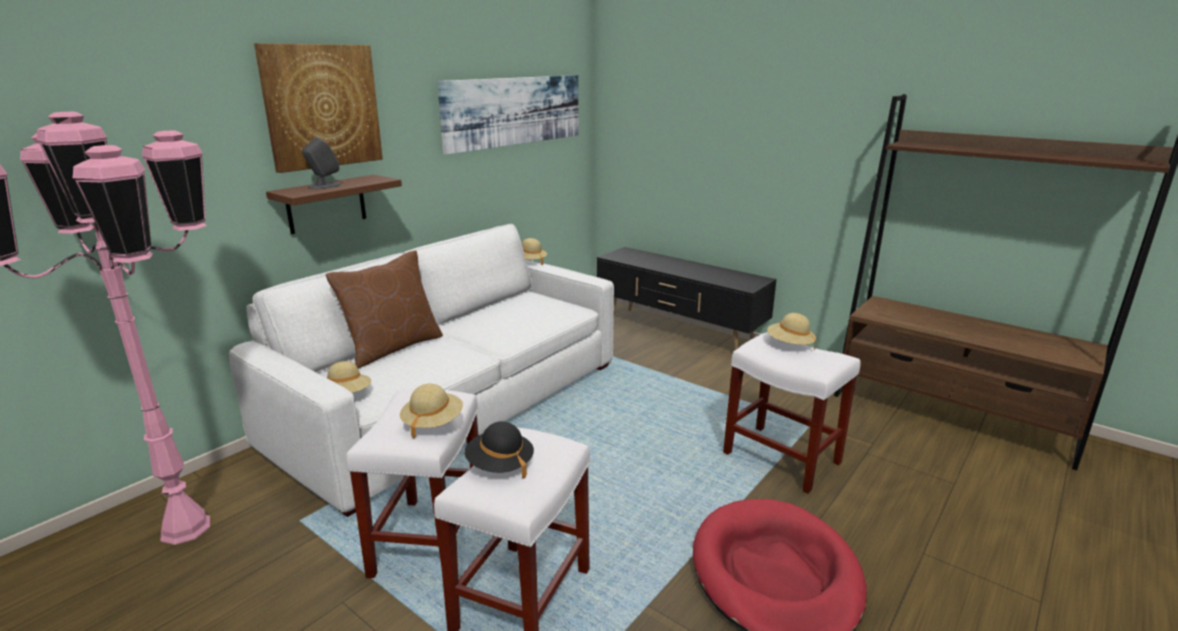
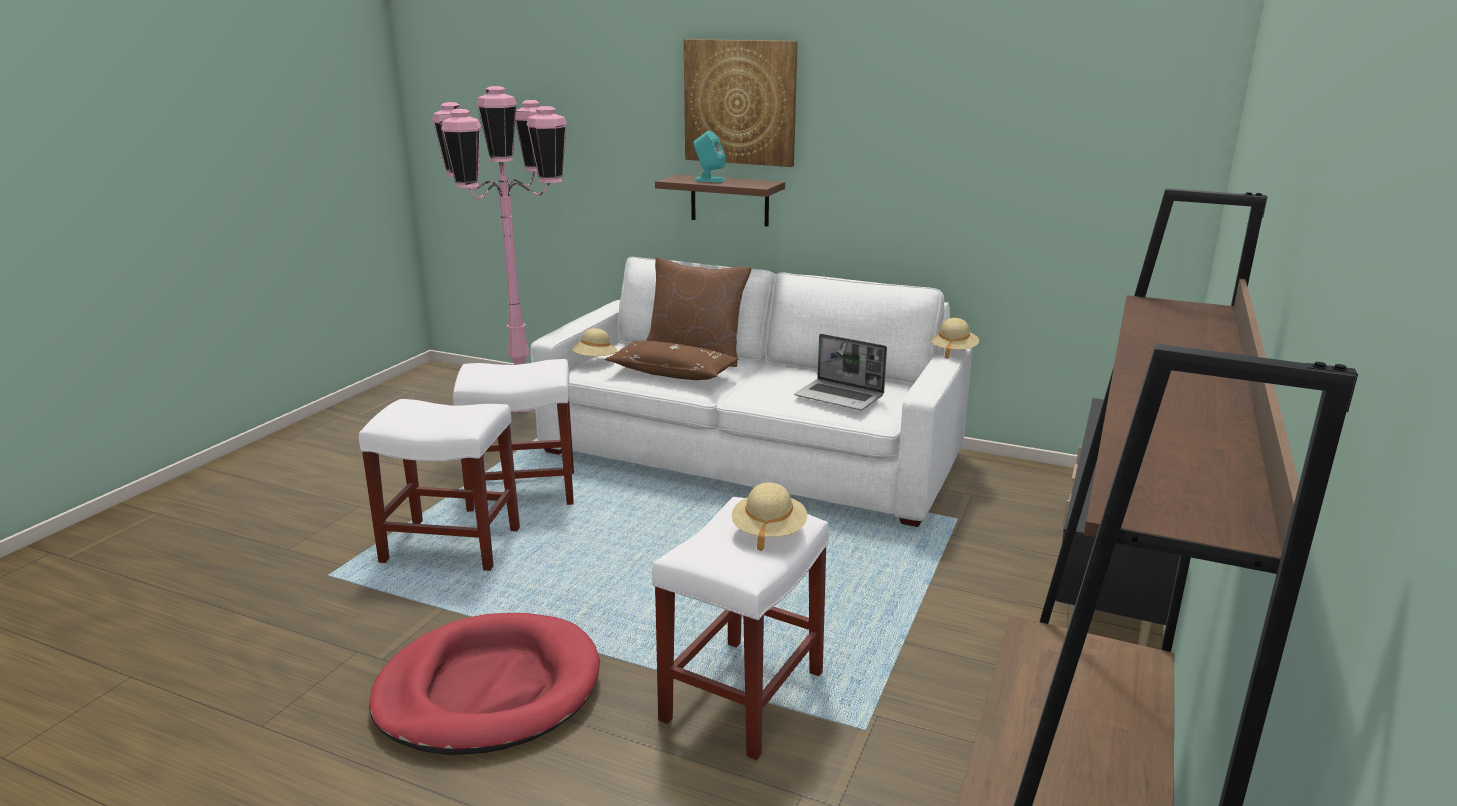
camera: 75 degrees right, 0 degrees up
(324, 186) = (709, 180): grey speaker -> turquoise speaker
(428, 361) = (672, 373): none -> brown pillow
(432, 423) = (499, 376): beige hat -> none
(500, 465) = (437, 408): black hat -> none
(514, 111) = (1021, 138): picture -> none
(540, 312) = (840, 396): none -> laptop

